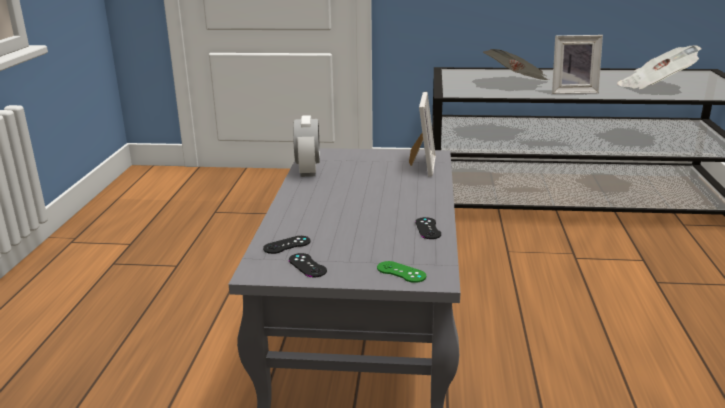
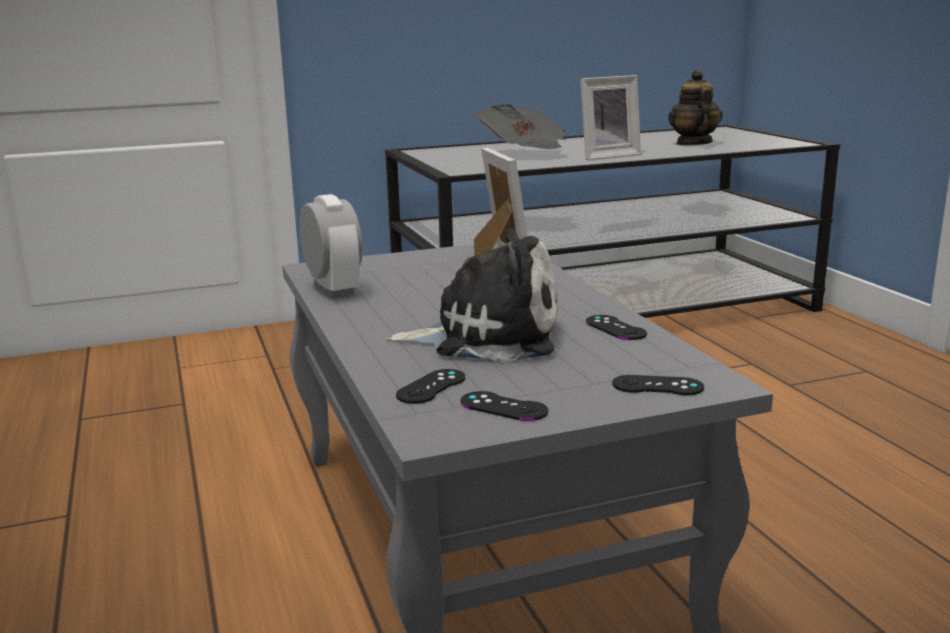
camera: 25 degrees left, 5 degrees down
(351, 219) = (488, 336): none -> plush toy
(401, 272) = (657, 386): green game controller -> black game controller
(655, 86) = (693, 143): newspaper -> teapot

